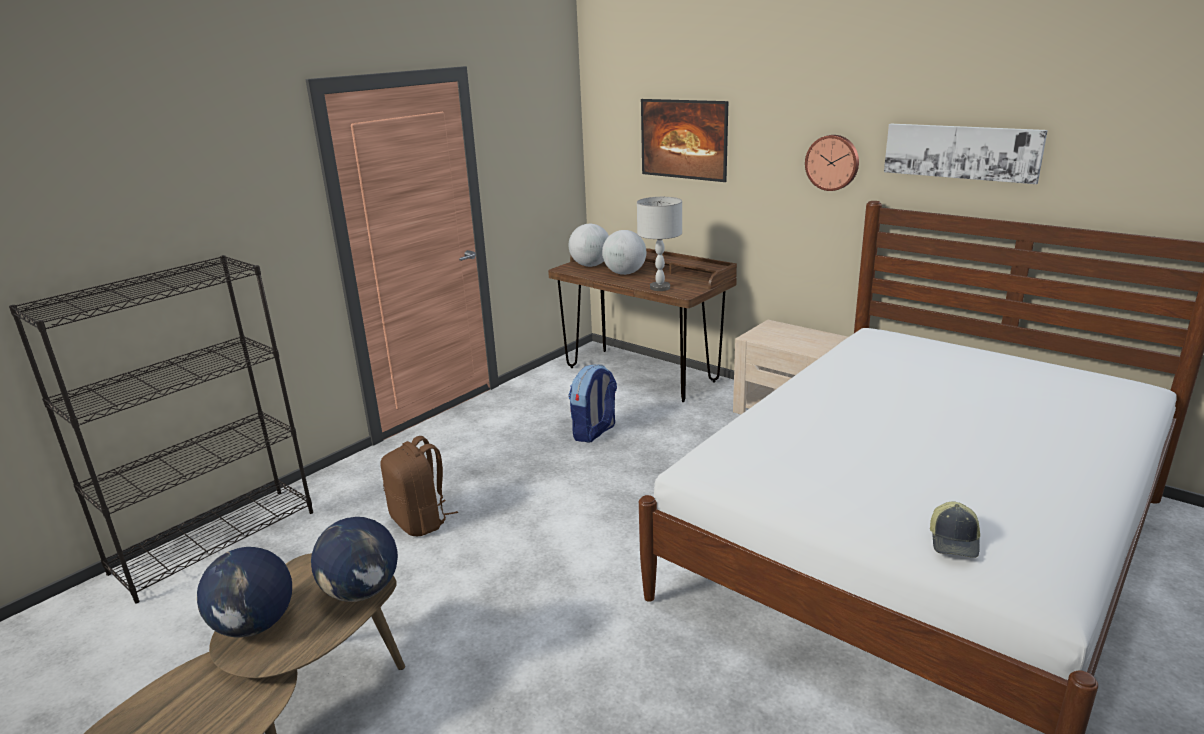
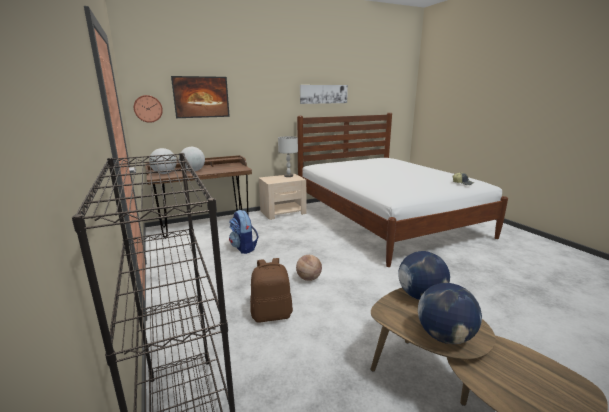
camera: 65 degrees left, 5 degrees down
(537, 522) = (309, 279): none -> basketball
(660, 288) = (227, 170): grey table lamp -> grey table lamp (288, 176)
(832, 162) = (279, 102): wall clock -> wall clock (148, 108)

